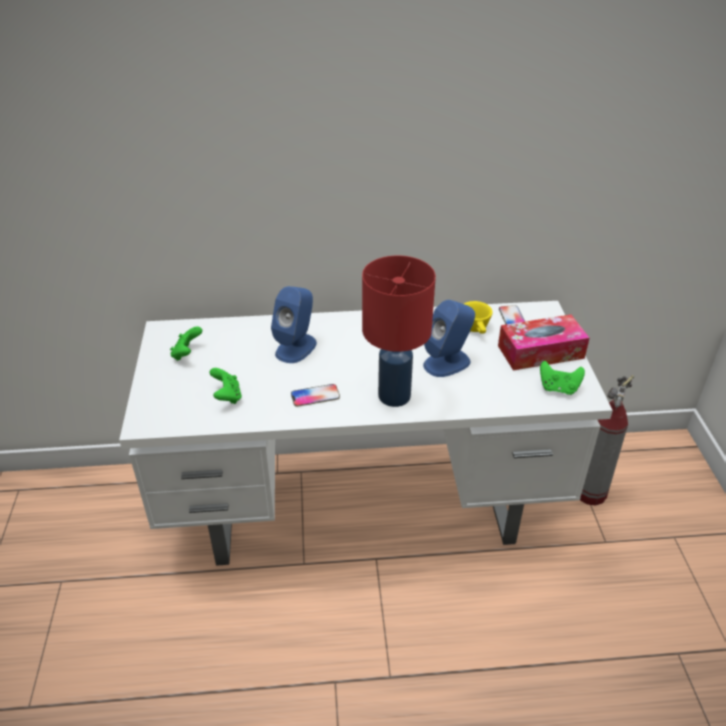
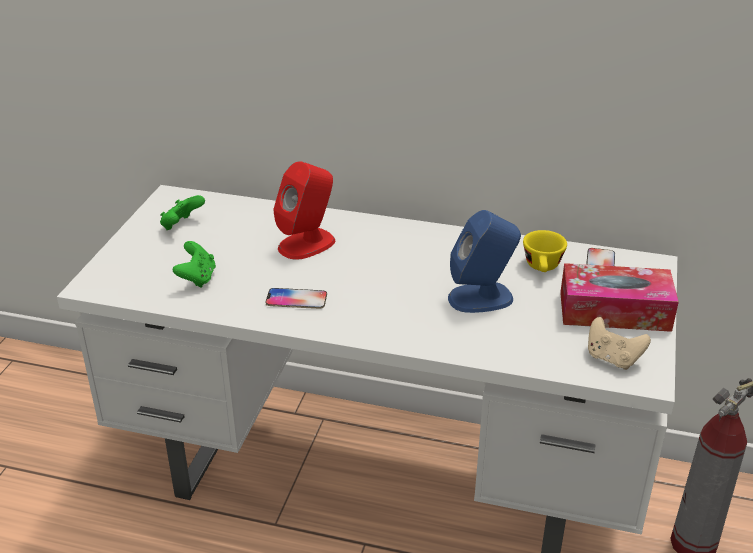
camera: 20 degrees right, 5 degrees down
(296, 347) = (307, 244): blue speaker -> red speaker
(394, 396) = (391, 321): red table lamp -> none
(558, 388) = (612, 359): green game controller -> beige game controller

